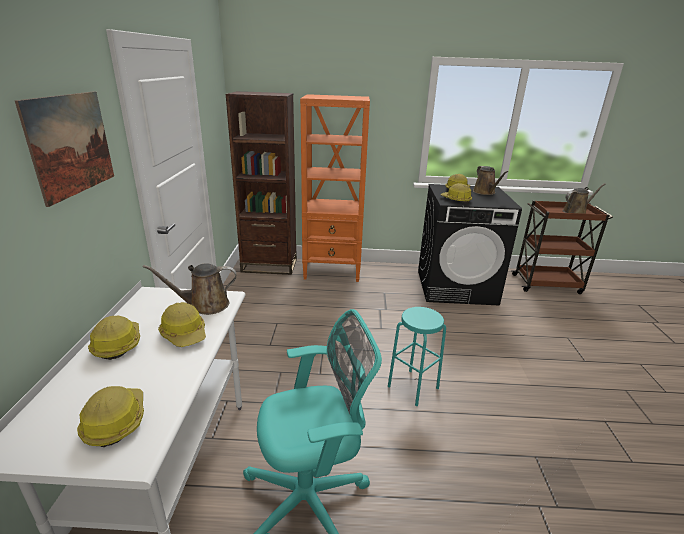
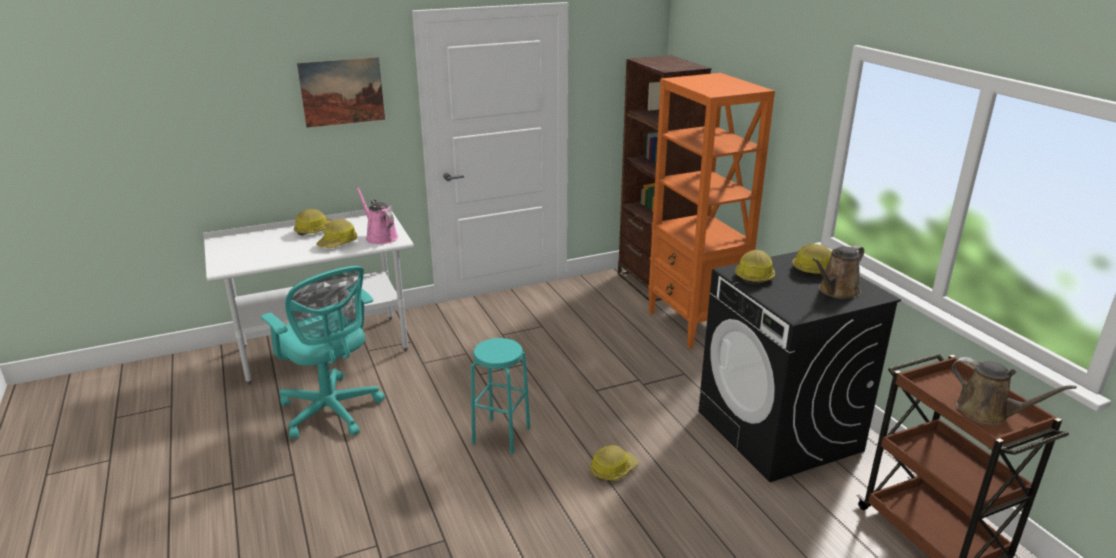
camera: 65 degrees right, 0 degrees up
(115, 421) = (245, 254): hard hat -> hard hat (612, 469)
(204, 305) = (380, 237): brown watering can -> pink watering can

